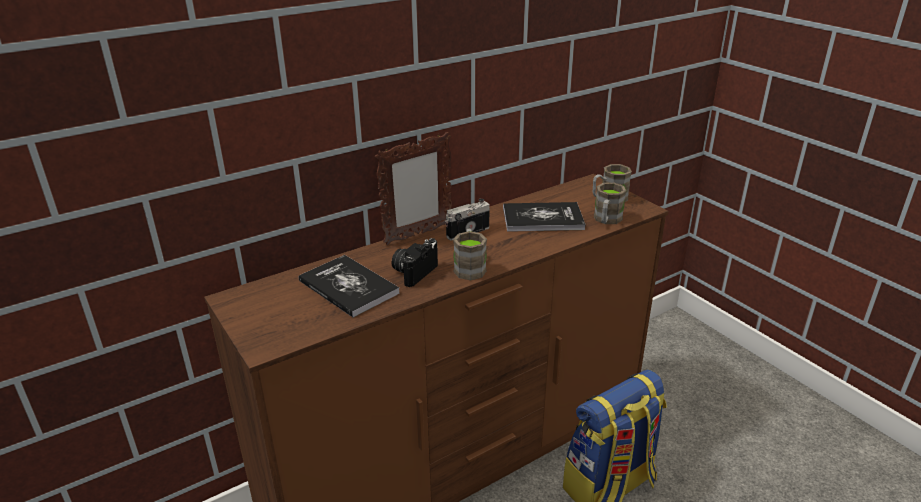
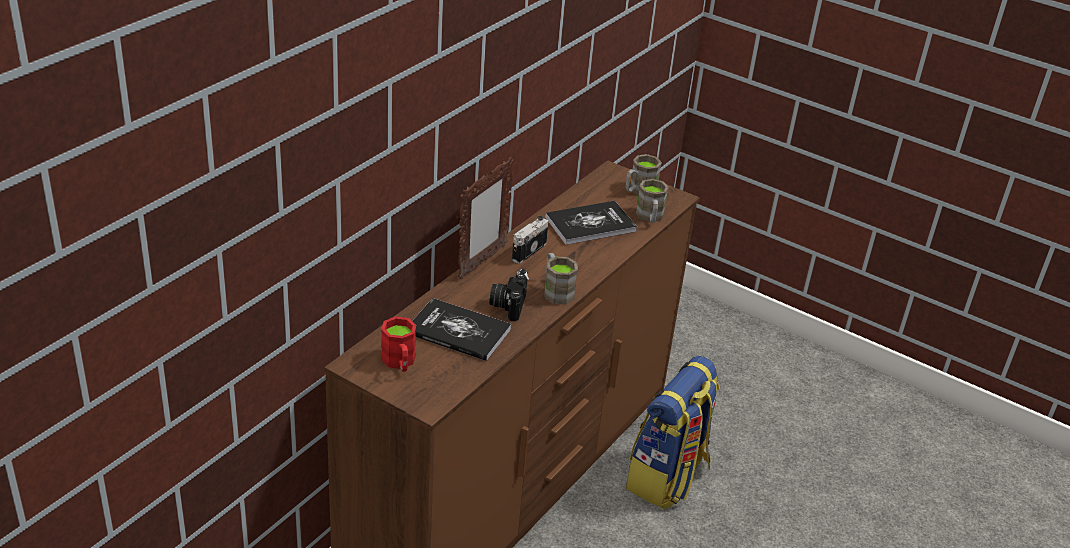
camera: 25 degrees left, 5 degrees up
(271, 304) = (400, 363): none -> red mug

